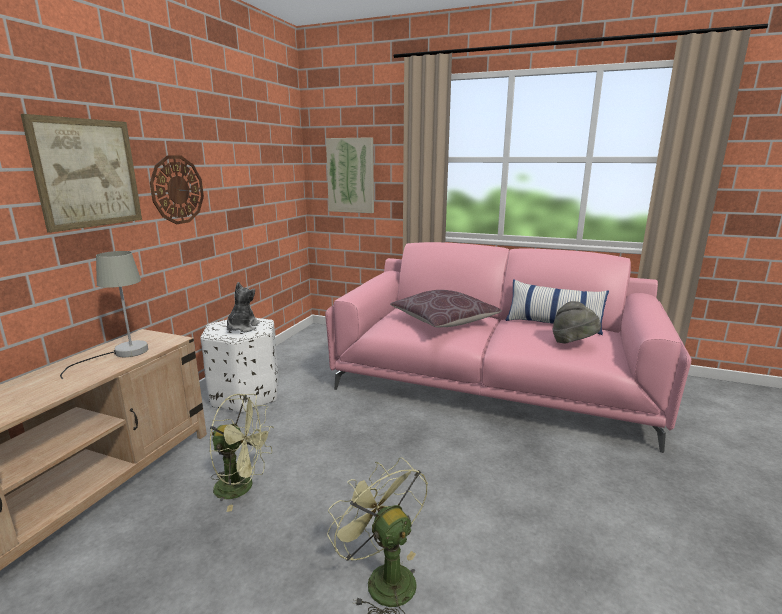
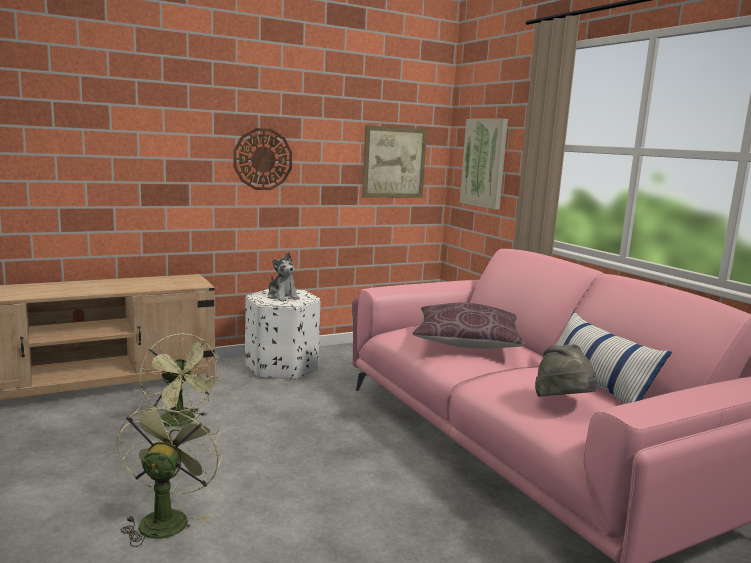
camera: 40 degrees right, 5 degrees down
(87, 173) = (176, 138): picture -> picture (394, 162)
(121, 354) = (155, 284): grey table lamp -> none
(242, 328) = (282, 297): plush toy -> plush toy turned 90 degrees clockwise

